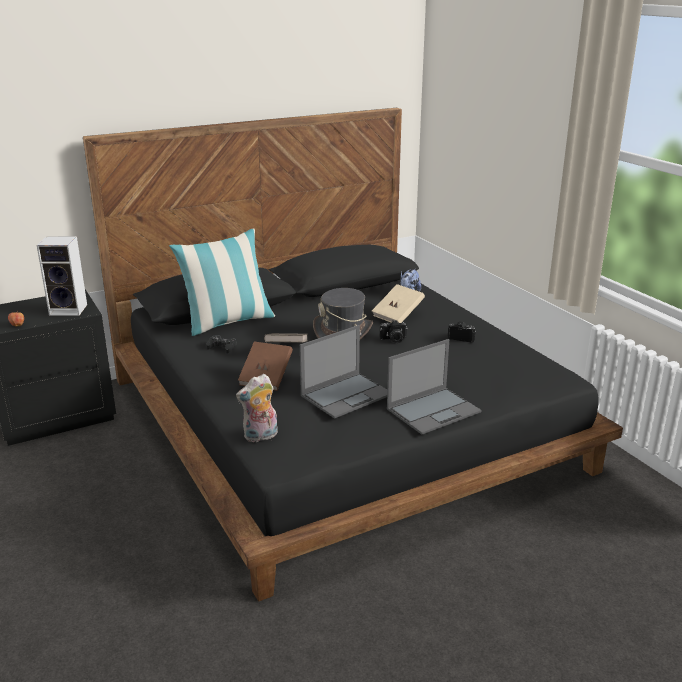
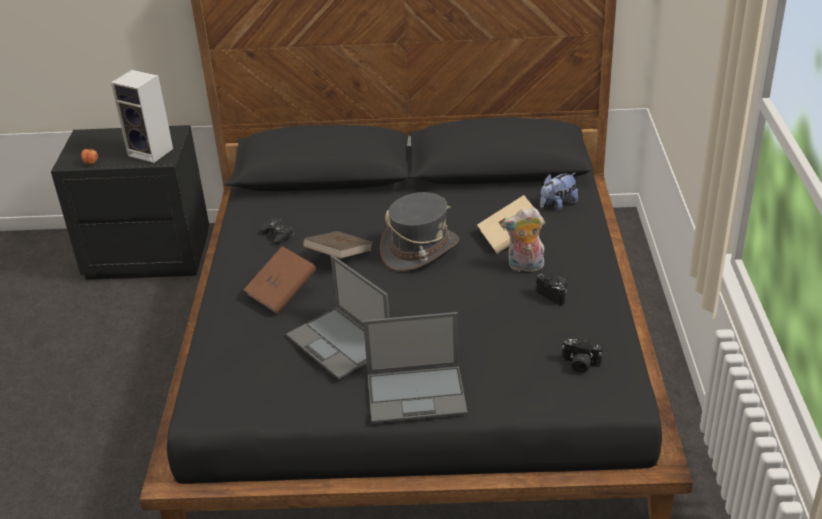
camera: 30 degrees right, 10 degrees up
(227, 322) = (314, 199): pillow -> none
(260, 437) = (211, 370): plush toy -> plush toy (525, 267)
(347, 395) = (340, 343): laptop -> laptop turned 60 degrees clockwise
(393, 339) = (468, 275): camera -> camera (580, 365)

